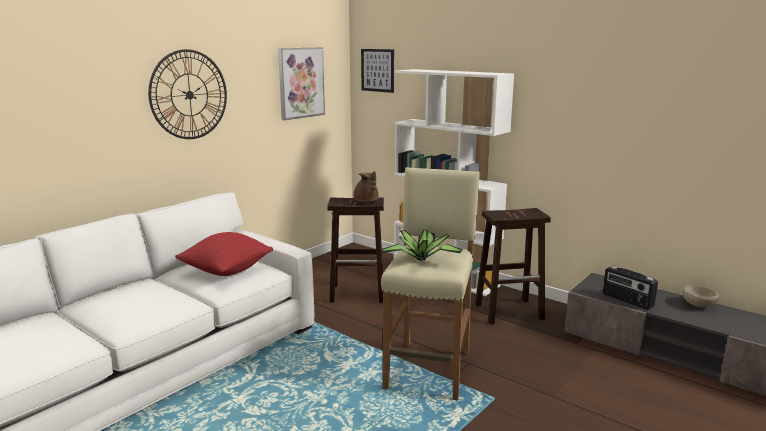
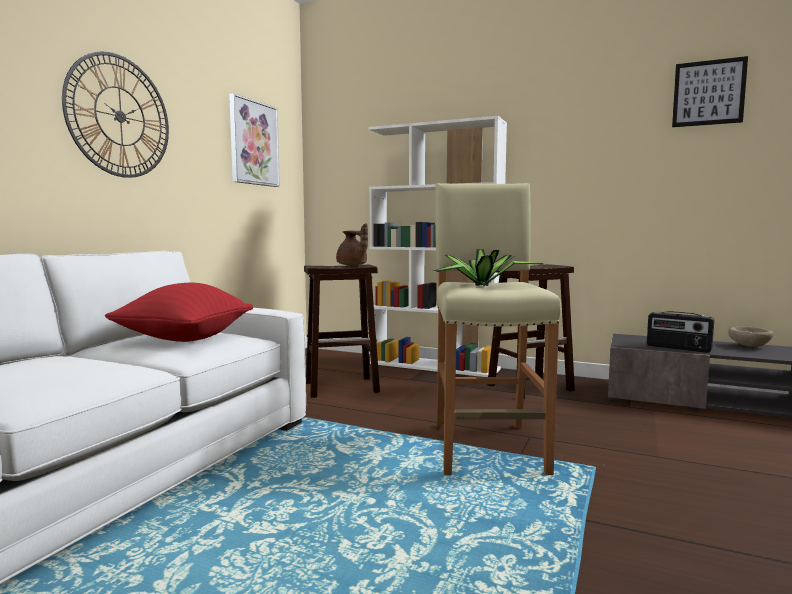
camera: 15 degrees left, 10 degrees down
(377, 70) = (338, 140): picture -> picture (708, 93)

